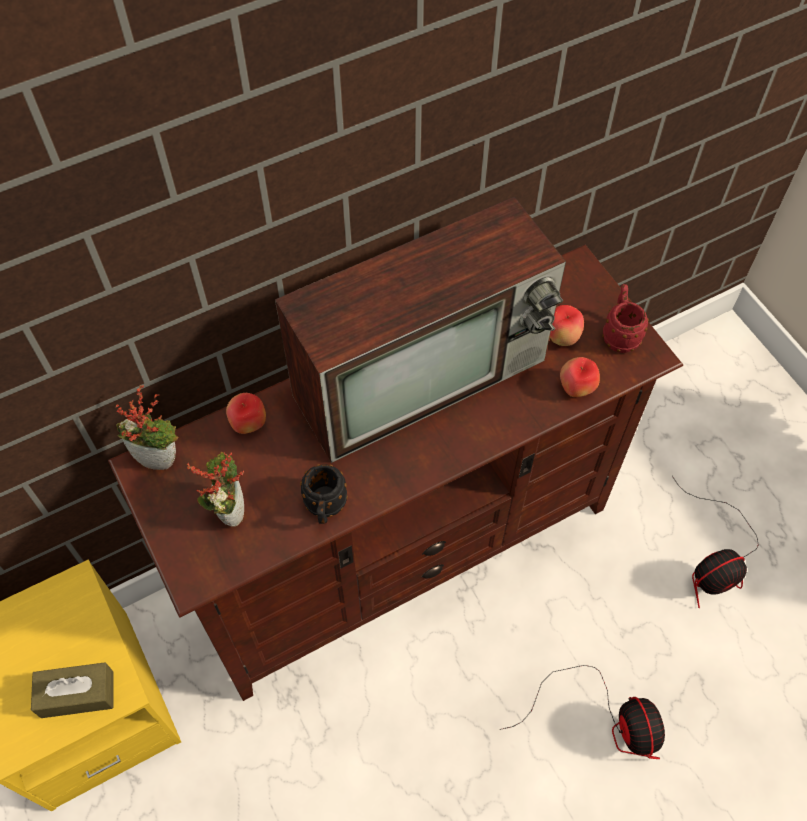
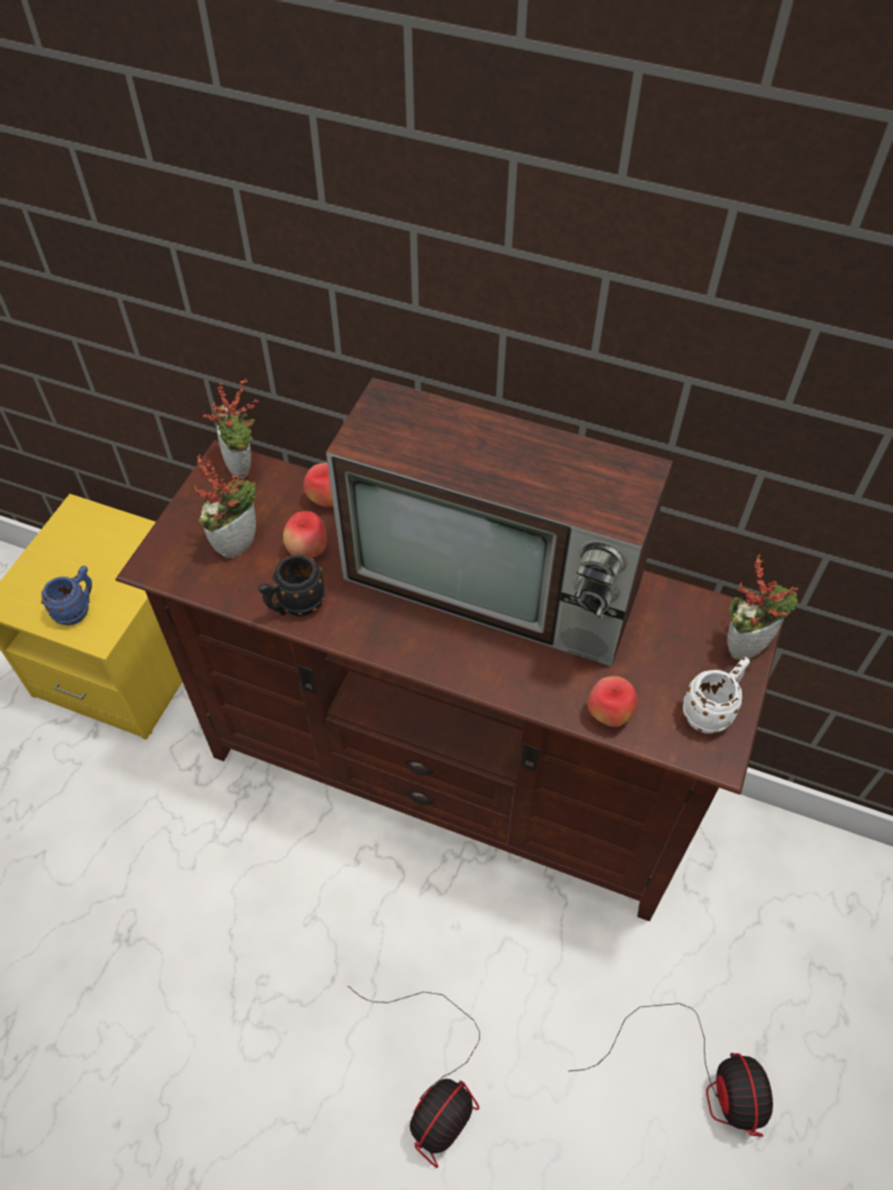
camera: 50 degrees right, 5 degrees down
(77, 694) = (77, 609): brown tissue box -> blue mug
(562, 337) = (653, 664): apple -> apple (308, 551)
(590, 280) = (745, 643): none -> potted plant
(619, 334) = (711, 710): red mug -> white mug
(715, 560) = (700, 1076): fan -> fan turned 120 degrees counterclockwise

